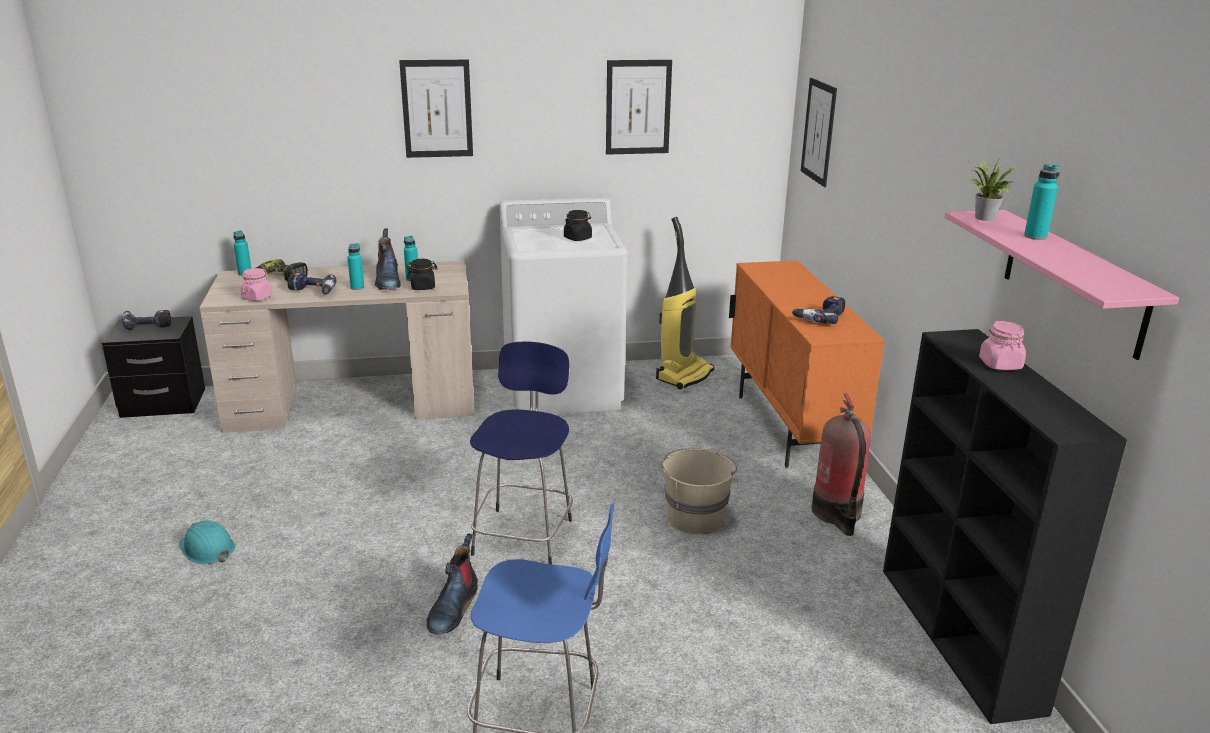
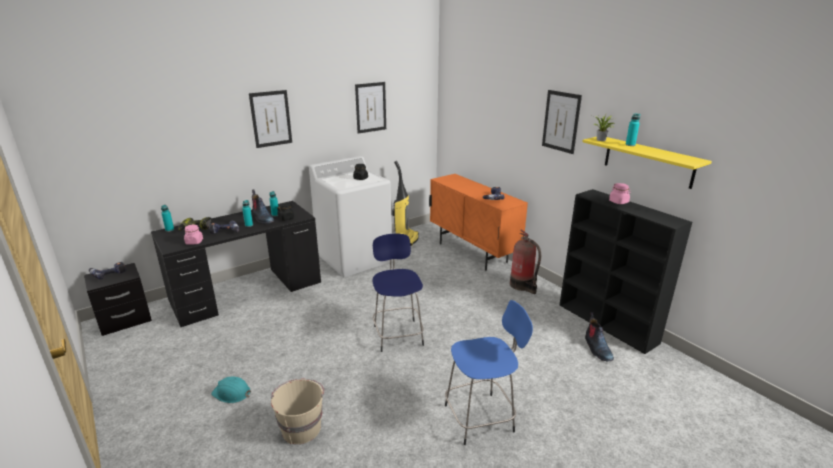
camera: 25 degrees left, 0 degrees up
(354, 401) = (247, 290): beige desk -> black desk
(453, 608) = (394, 380): boot -> boot (597, 348)
(695, 517) = (467, 304): beige bucket -> beige bucket (301, 428)
(818, 131) = (460, 111): picture -> picture (561, 121)
(1073, 281) = (648, 161): pink shelf -> yellow shelf

